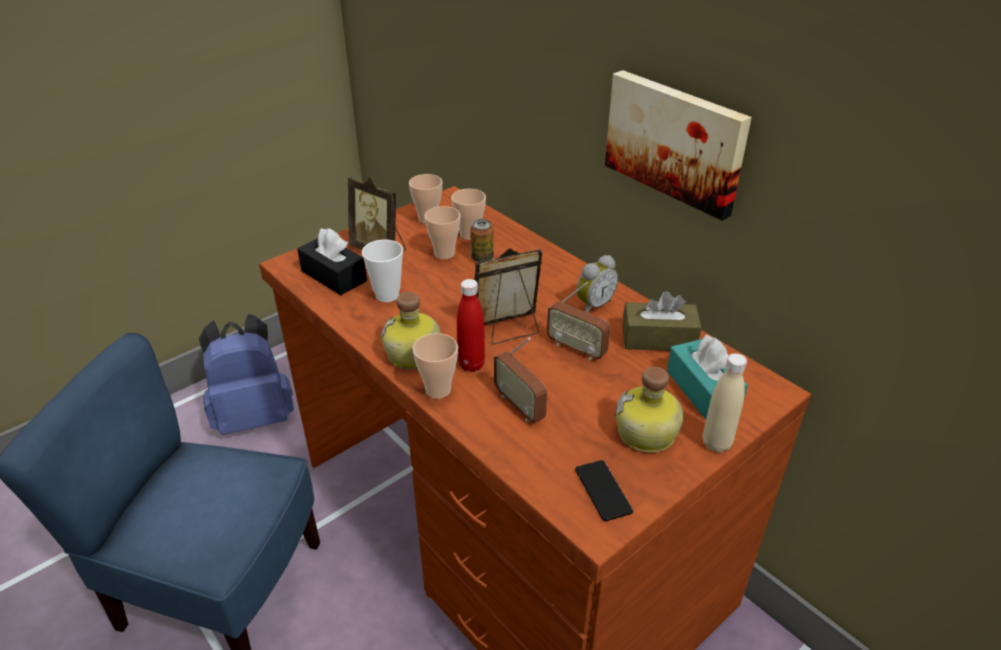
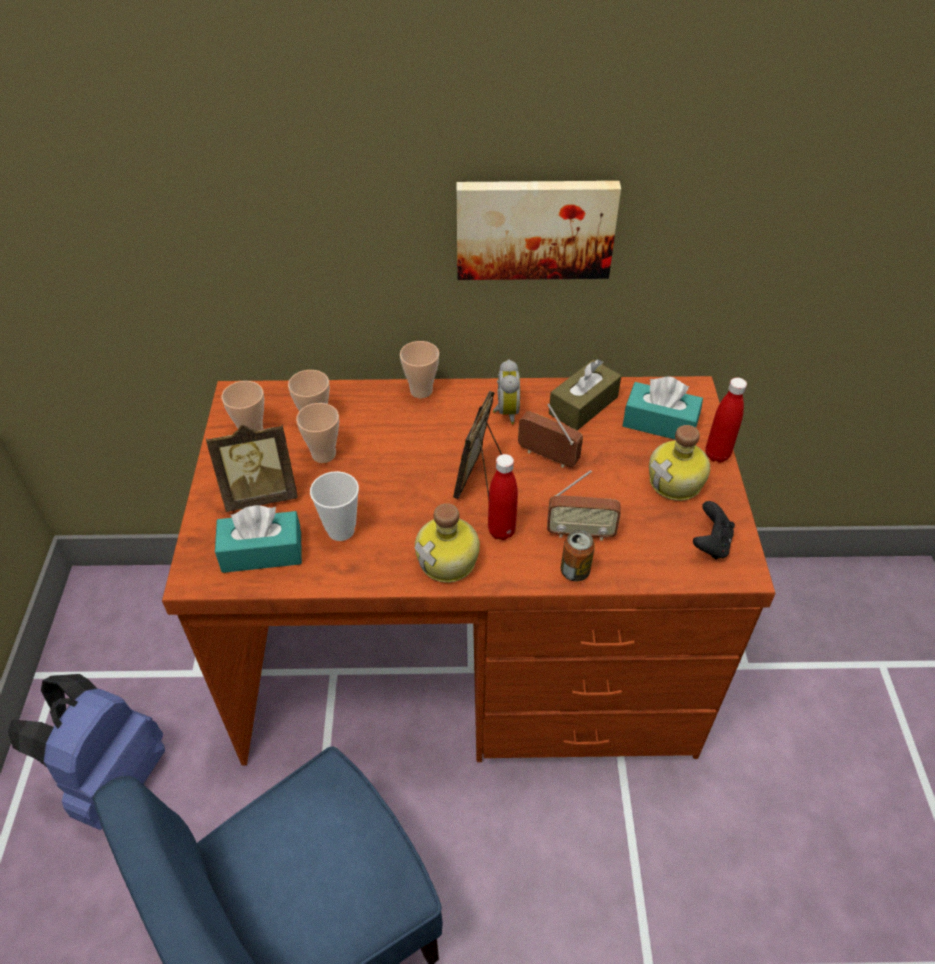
camera: 50 degrees left, 10 degrees up
(334, 276) = (262, 552): black tissue box -> turquoise tissue box
(438, 390) = (512, 572): cup -> cup (421, 391)
(482, 258) = (361, 434): can -> can (575, 571)
(576, 348) = (547, 457): radio -> radio turned 135 degrees counterclockwise
(603, 491) = (711, 544): phone -> black game controller
(716, 443) = (717, 455): beige bottle -> red bottle

